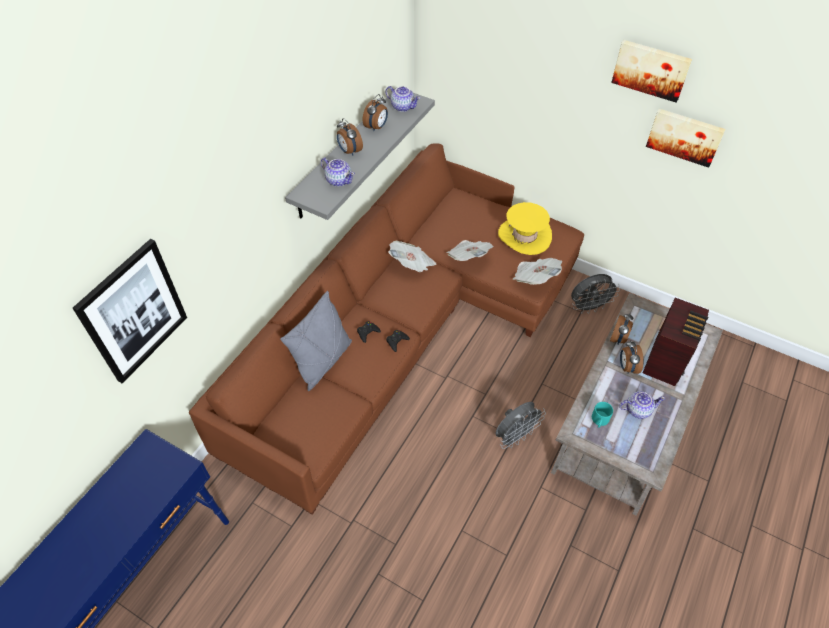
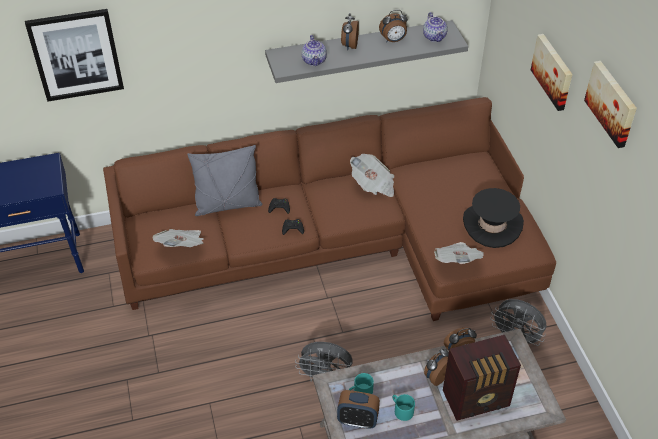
camera: 45 degrees right, 5 degrees down
(468, 257) = (422, 209): newspaper -> newspaper (182, 246)
(524, 236) = (492, 225): yellow hat -> black hat
(623, 442) = (357, 420): none -> alarm clock
(637, 409) = (401, 410): teapot -> turquoise mug
(685, 136) = (624, 192): picture -> picture (553, 71)

